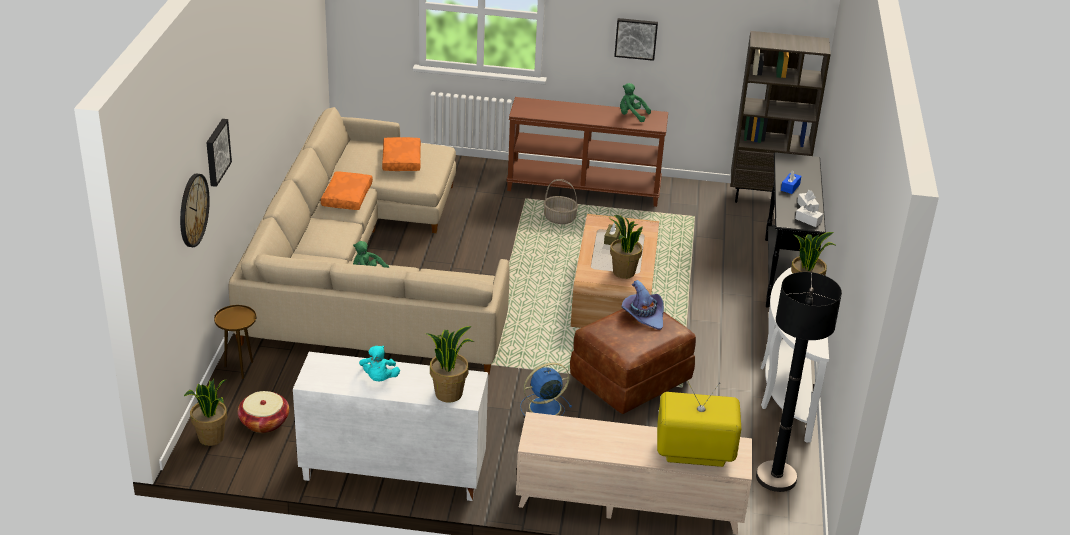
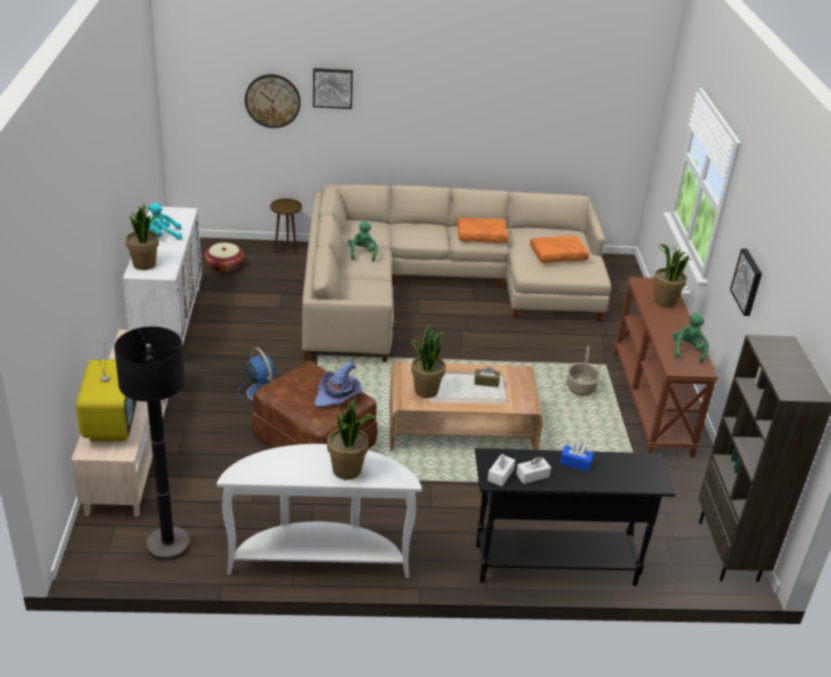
camera: 80 degrees right, 0 degrees up
(211, 438) = (205, 248): potted plant -> potted plant (664, 302)

